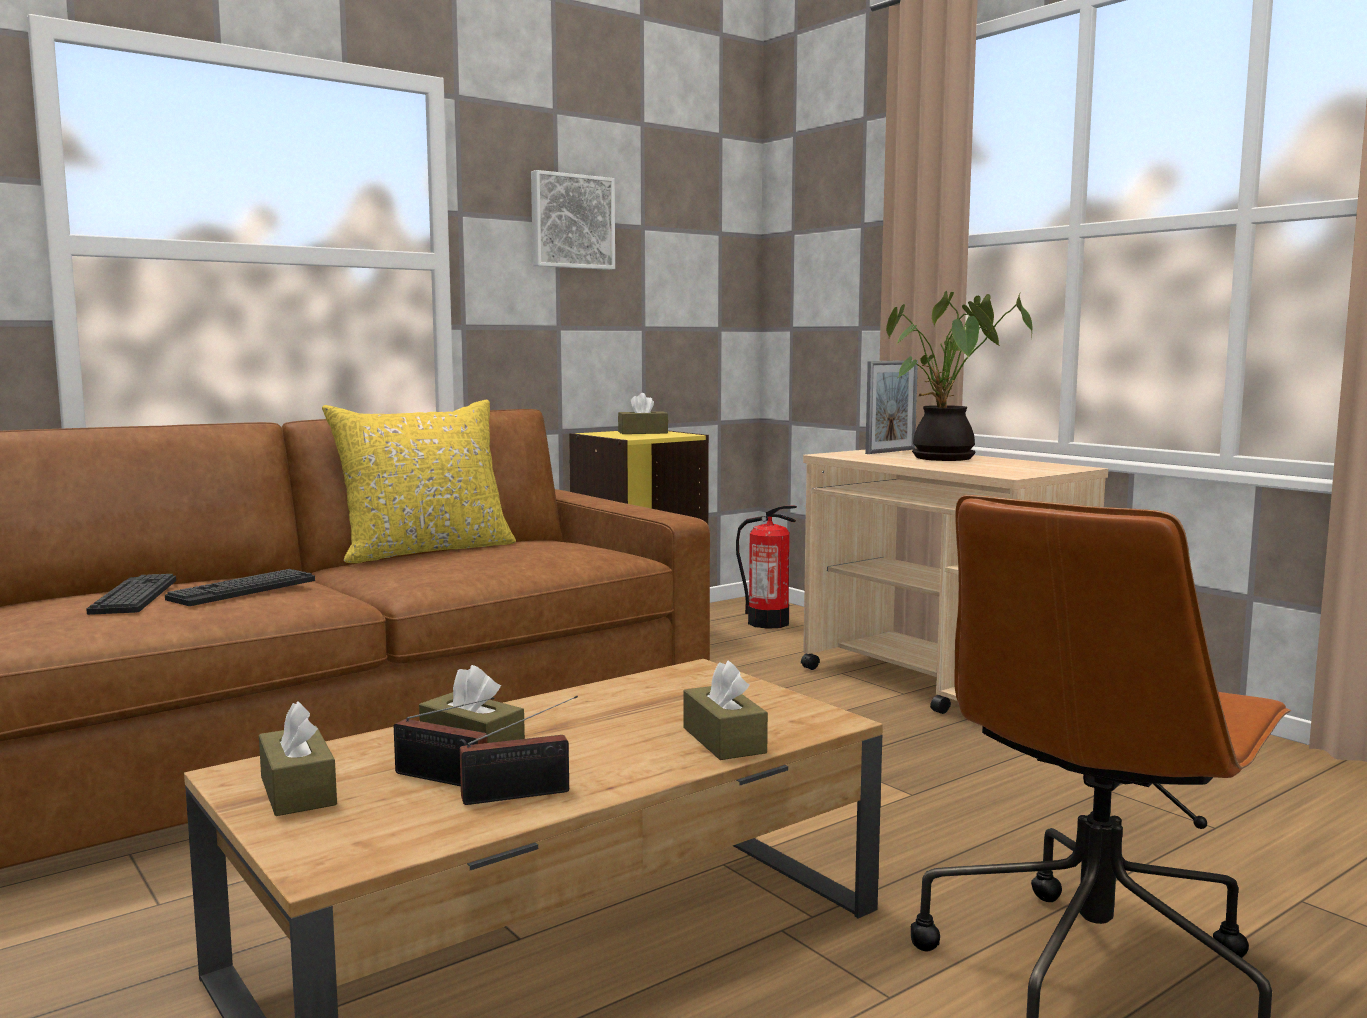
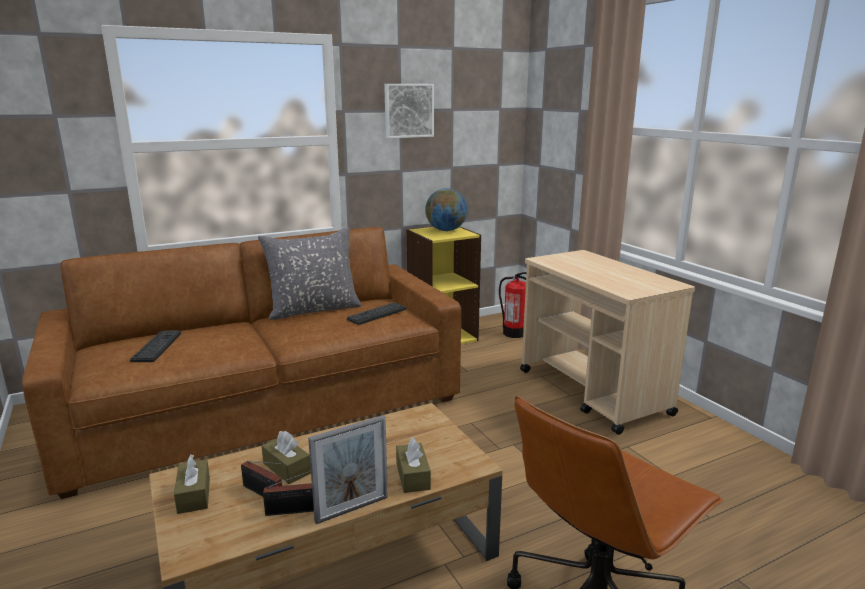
camera: 10 degrees right, 10 degrees up
(243, 589) = (209, 344): keyboard -> keyboard (377, 314)
(425, 551) = (313, 309): yellow pillow -> grey pillow
(643, 432) = (446, 230): brown tissue box -> globe
(890, 451) = (577, 256): picture frame -> picture frame (352, 509)
(946, 459) = (604, 268): potted plant -> none

